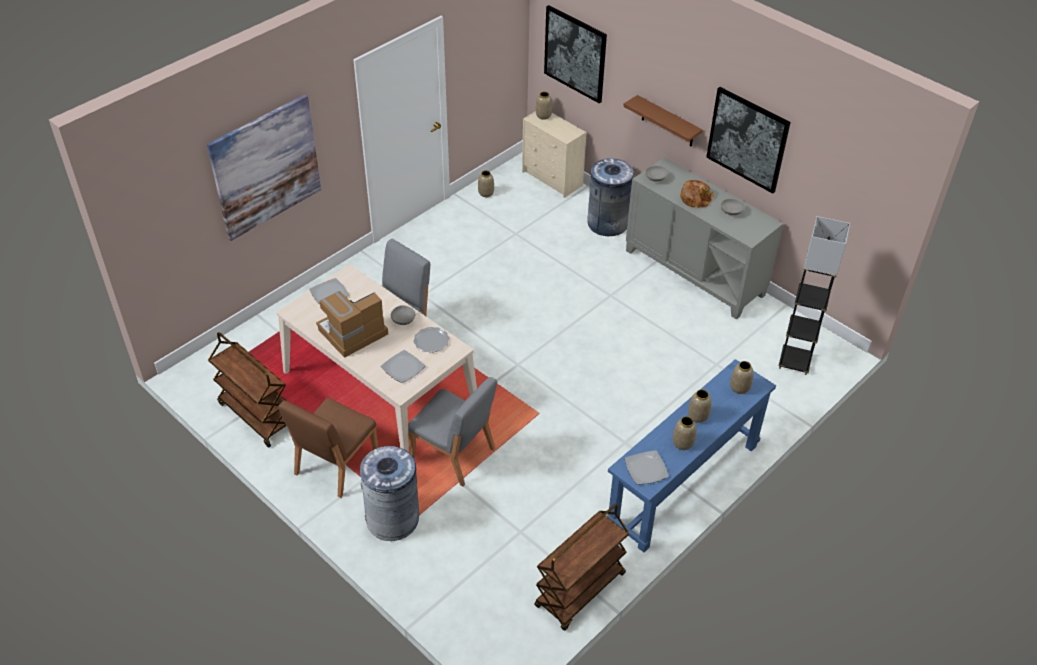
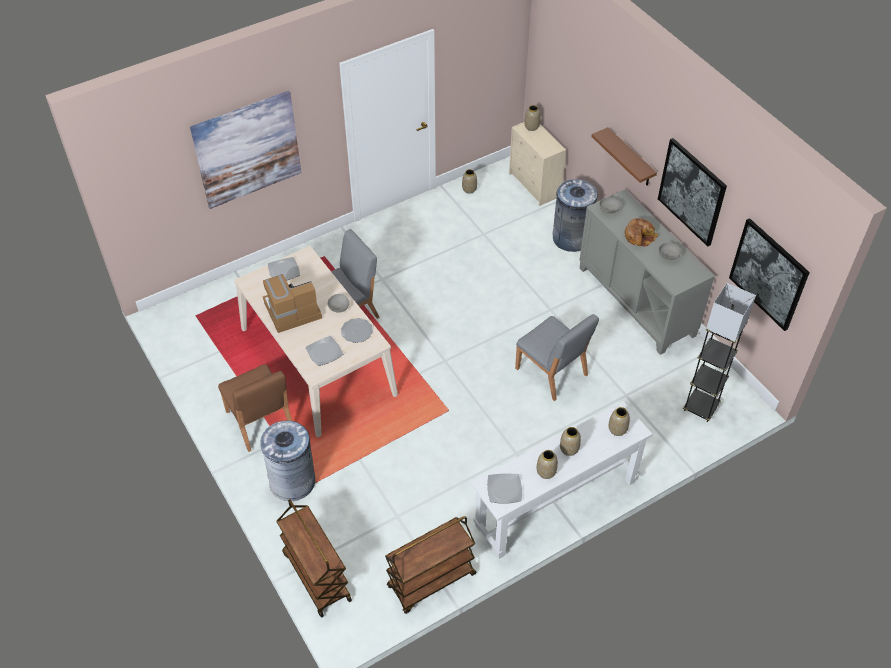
camera: 15 degrees right, 5 degrees up
(256, 416) = (207, 365): brown cart -> brown cart (316, 576)
(335, 464) = (260, 422): brown chair -> brown chair turned 75 degrees counterclockwise
(453, 454) = (362, 433): grey chair -> grey chair (552, 372)
(575, 53) = (562, 77): picture -> picture (768, 274)
(683, 484) = (556, 503): blue console table -> white console table

